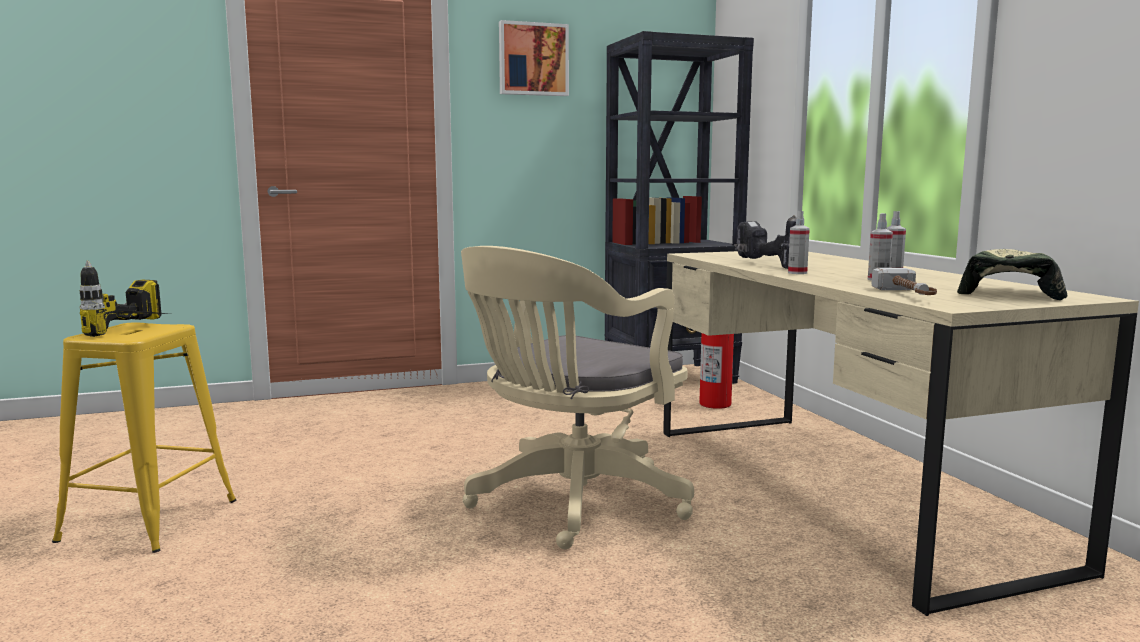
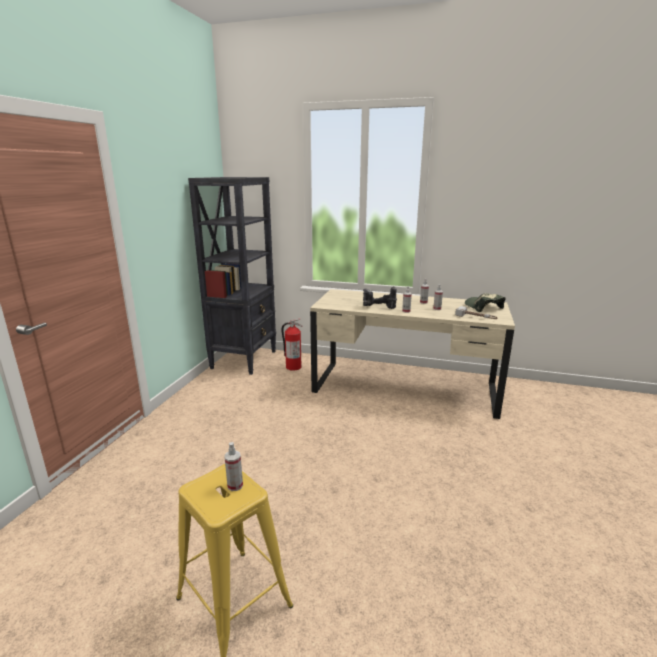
camera: 55 degrees left, 10 degrees up
(143, 332) = (235, 485): power drill -> spray bottle
(533, 59) = (157, 190): picture -> none
(571, 503) = (362, 444): beige office chair -> none

